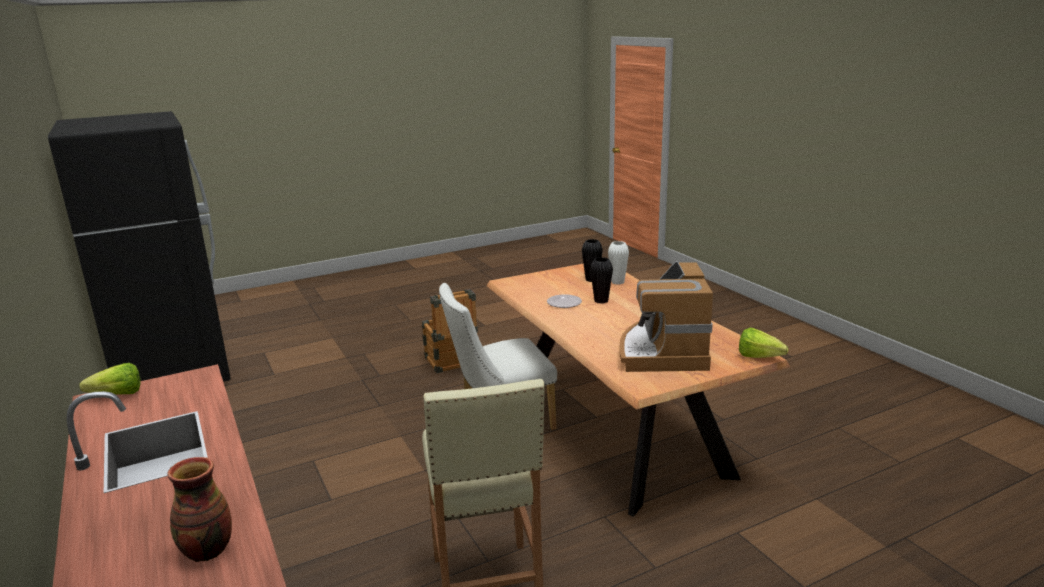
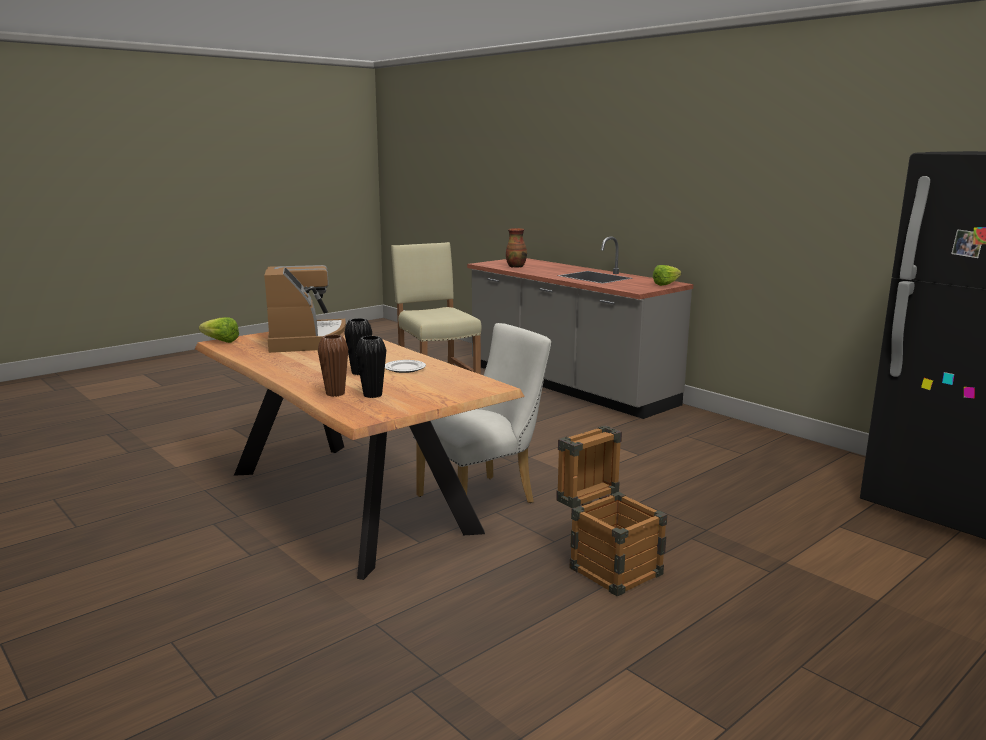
camera: 165 degrees right, 5 degrees down
(617, 282) = (335, 394): white vase -> brown vase

